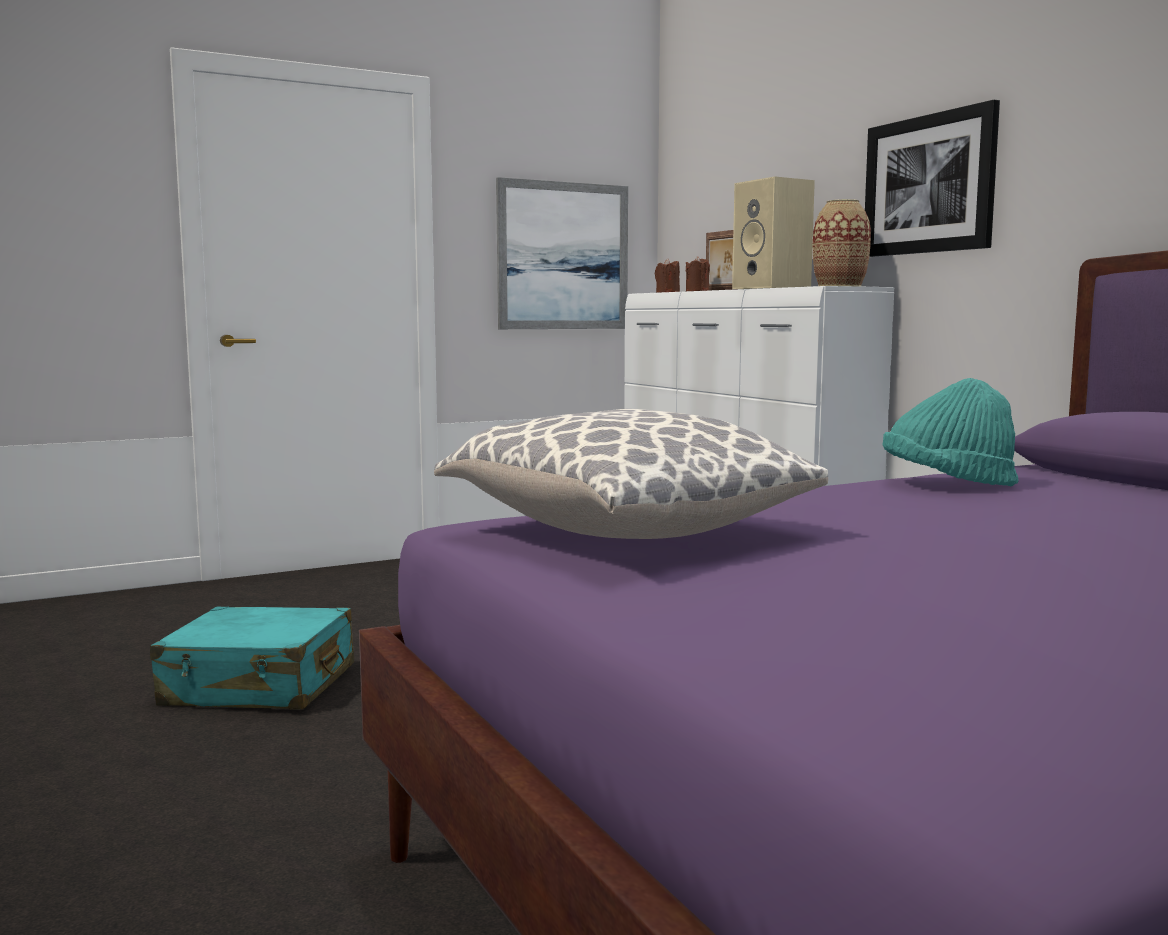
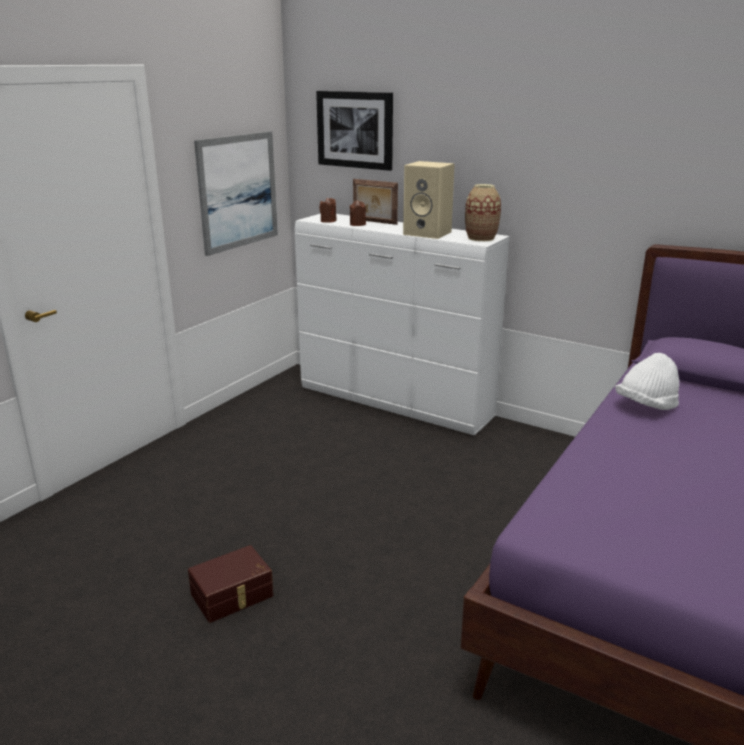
camera: 30 degrees left, 15 degrees up
(260, 686) = (233, 596): turquoise suitcase -> brown storage box
(626, 532) = (621, 518): pillow -> none
(929, 184) = (535, 177): picture -> picture (355, 130)
(948, 484) = (646, 406): turquoise hat -> white hat

